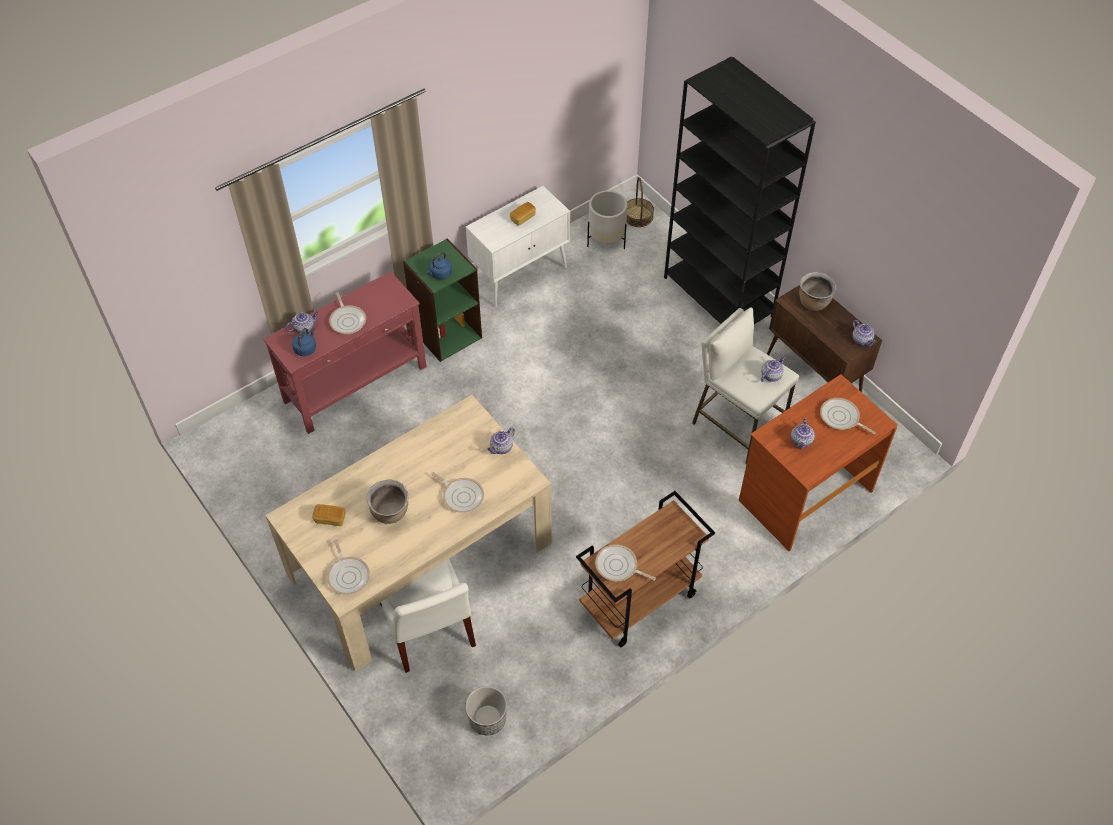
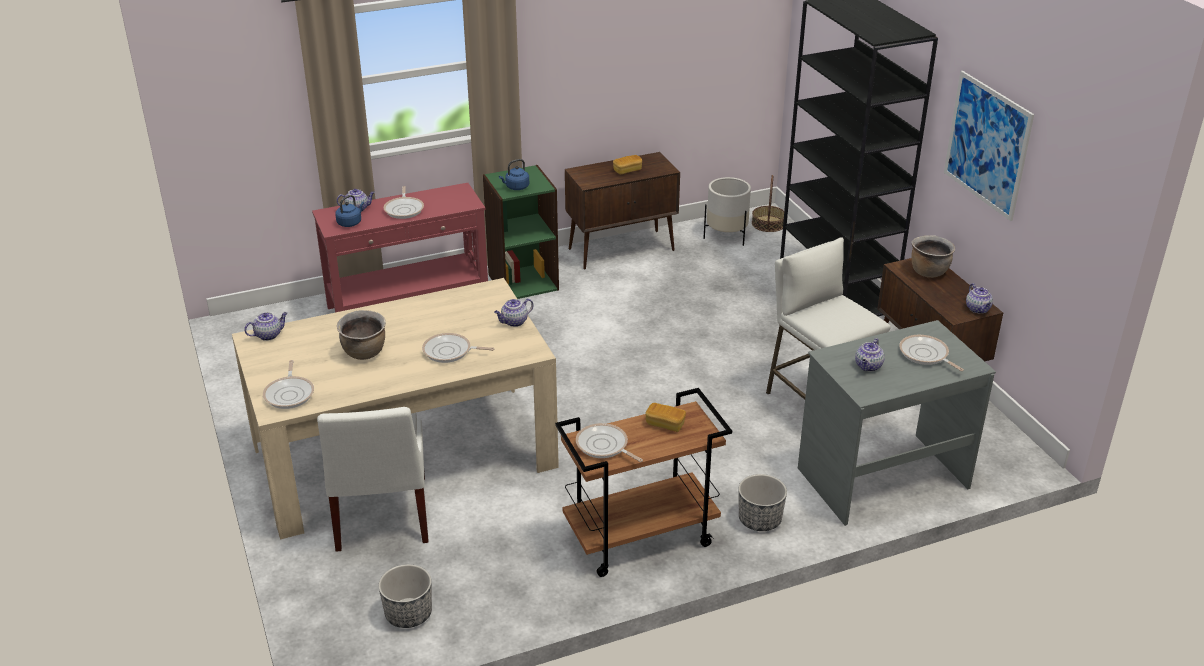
camera: 15 degrees right, 20 degrees down
(330, 519) = (297, 347): bread -> bread (665, 424)
(461, 495) = (450, 352): frying pan -> frying pan turned 135 degrees clockwise
(520, 275) = (622, 249): white cabinet -> brown cabinet
(724, 561) = (759, 520): none -> planter
(771, 375) = (855, 318): teapot -> teapot (269, 335)
(804, 494) = (882, 477): brown desk -> grey desk
(865, 215) = (987, 145): none -> picture

